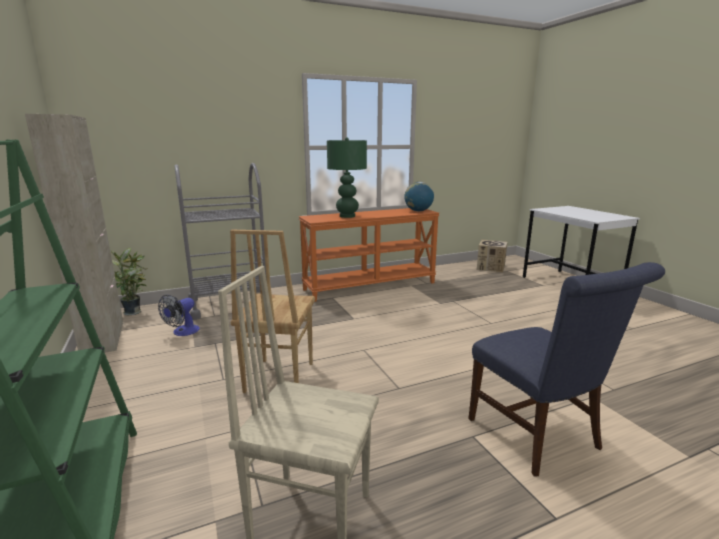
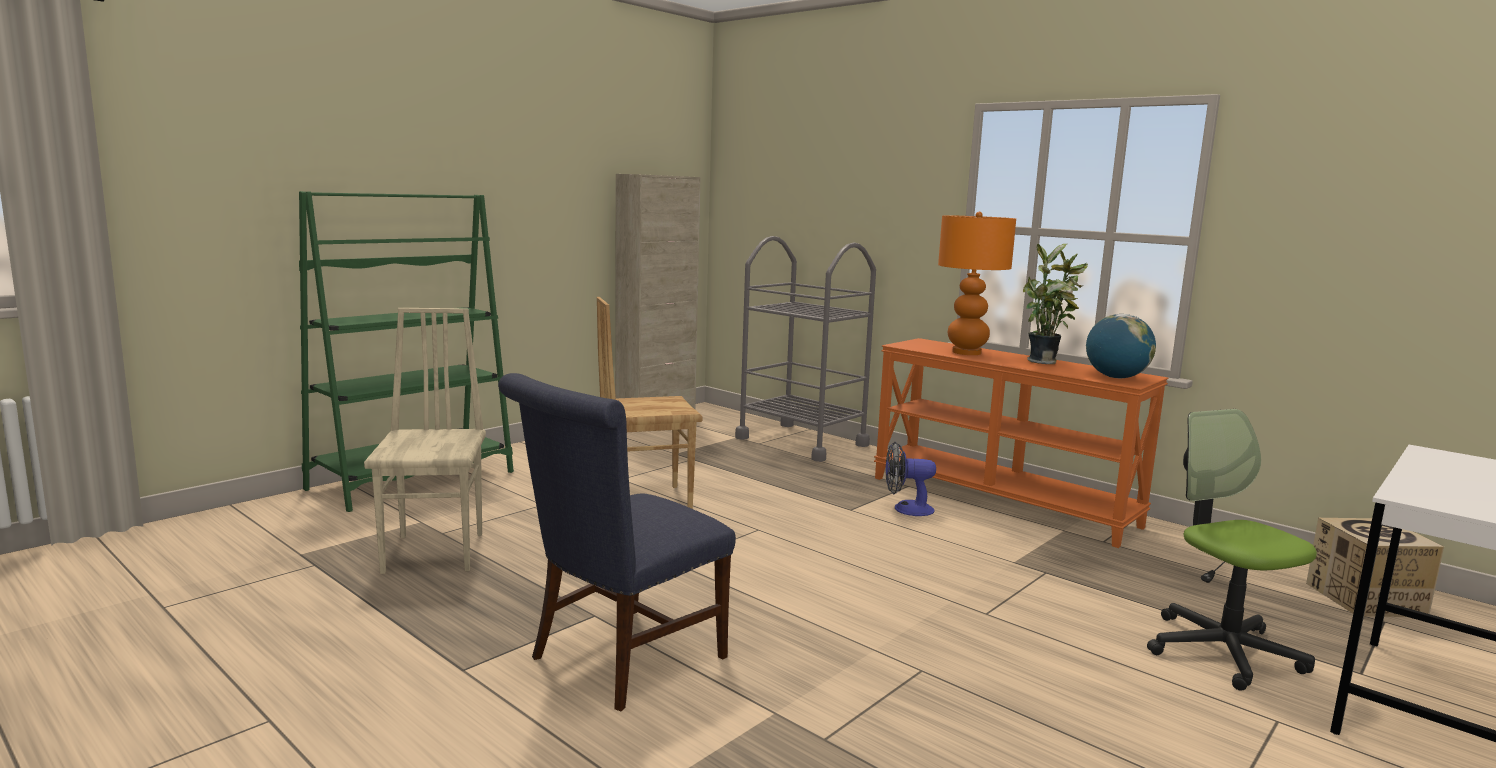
camera: 65 degrees right, 5 degrees down
(134, 312) = (724, 414): potted plant -> potted plant (1045, 362)
(182, 332) = (701, 441): fan -> fan (906, 509)
(347, 216) = (967, 352): green table lamp -> orange table lamp
(527, 296) = (1222, 651): none -> office chair

